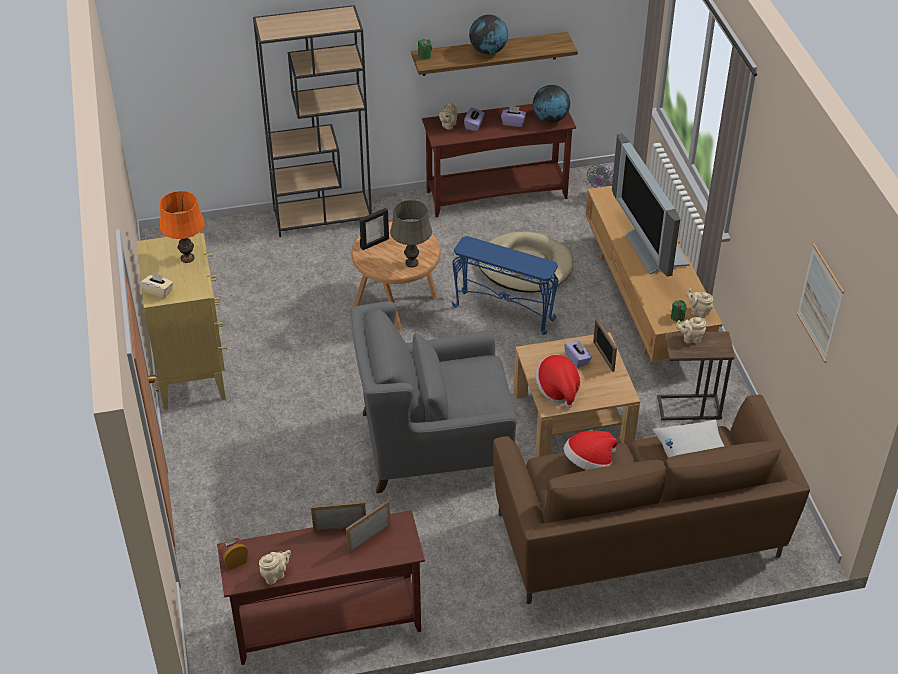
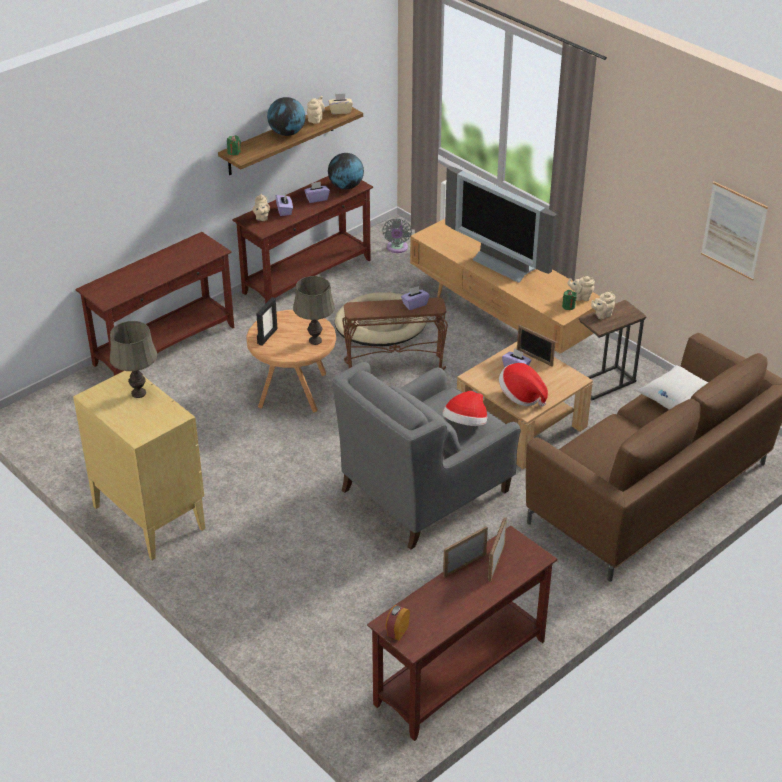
camera: 30 degrees left, 5 degrees down
(159, 291) = (137, 430): beige tissue box -> beige tissue box (340, 111)
(187, 258) = (138, 393): orange table lamp -> grey table lamp
(275, 575) = (443, 625): beige teapot -> beige teapot (316, 119)
(323, 217) = (165, 345): bookcase -> brown console table
(503, 313) = (394, 367): blue side table -> brown side table
(526, 260) = (414, 304): none -> purple tissue box
(589, 463) = (605, 436): hat -> hat (465, 424)

